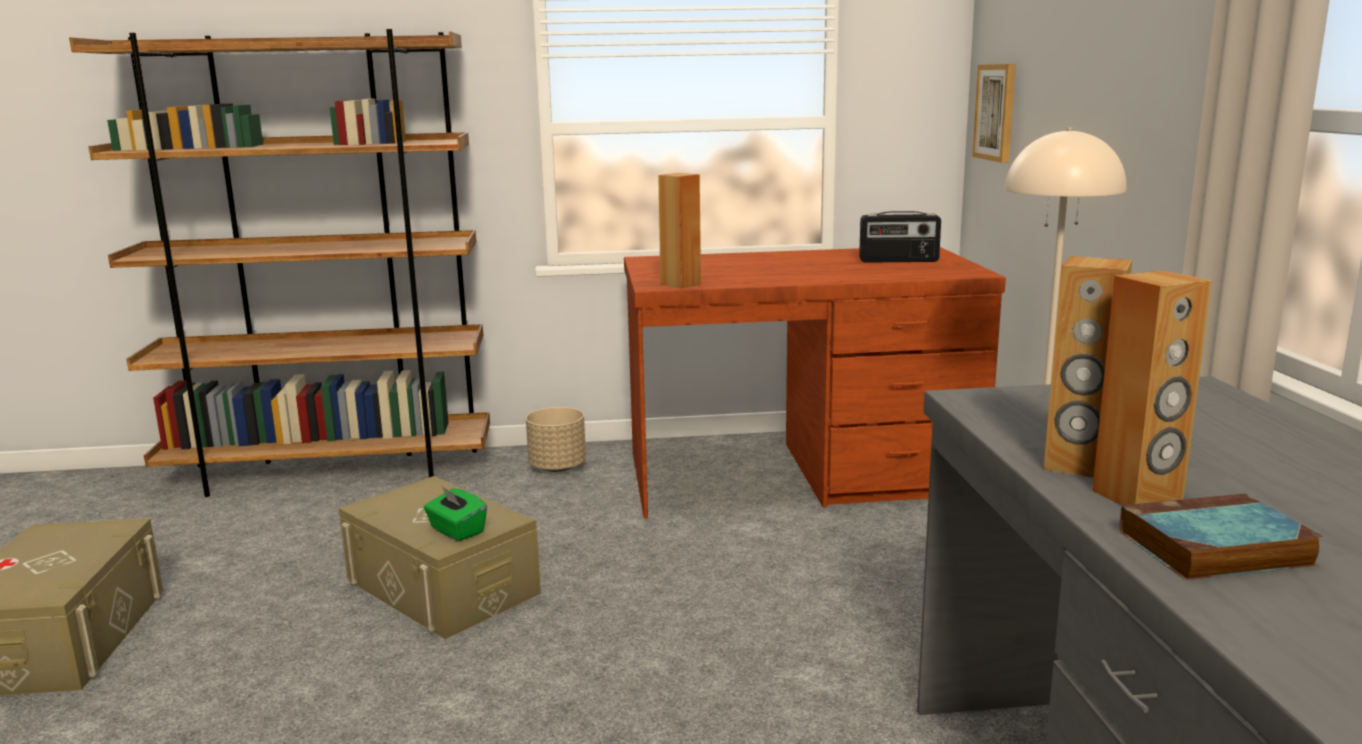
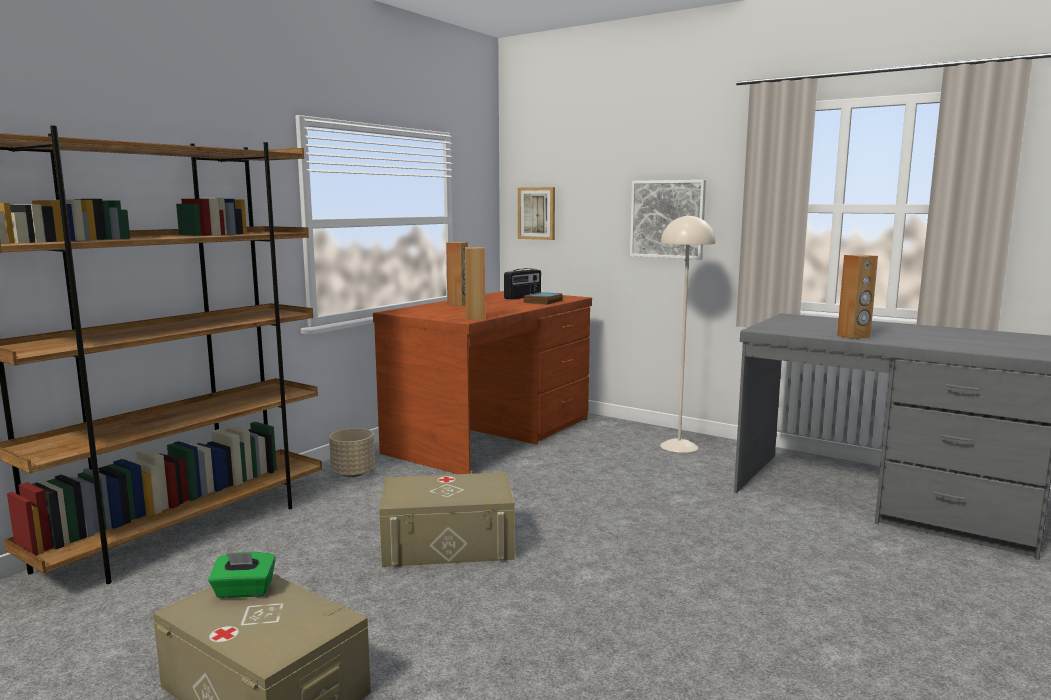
camera: 50 degrees left, 5 degrees down
(456, 531) = (484, 490): green tissue box -> green tissue box (244, 591)
(1129, 133) = (667, 219): none -> picture
(1138, 496) = (889, 339): brown speaker -> brown speaker (458, 304)
(1212, 549) = (940, 343): book -> book (543, 302)

